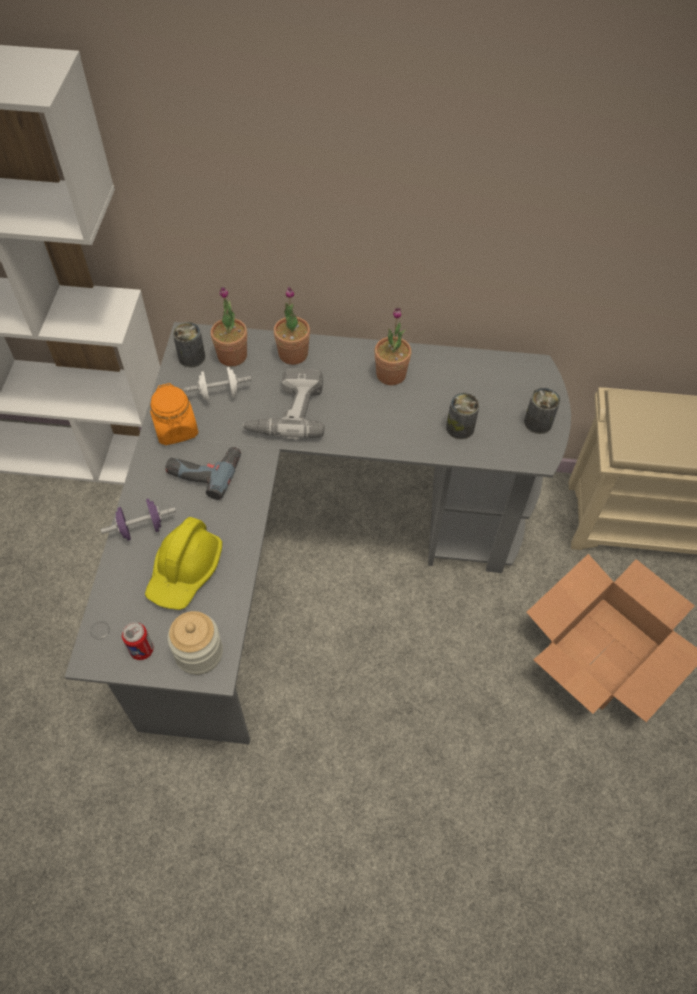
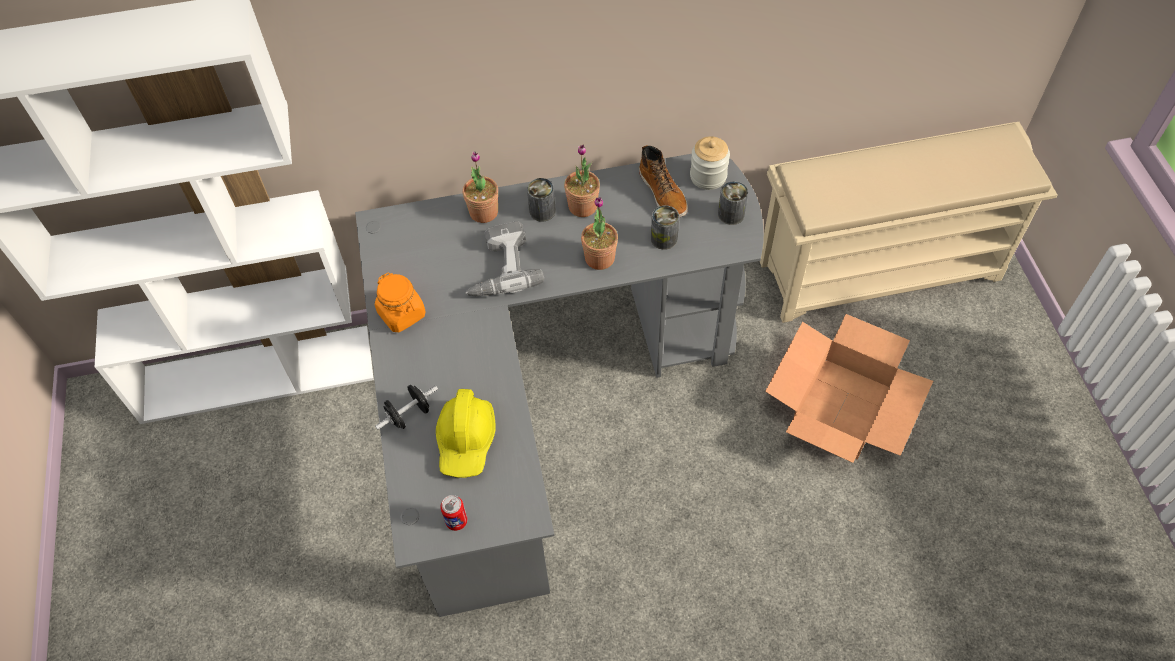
camera: 15 degrees left, 0 degrees up
(141, 528) = (409, 414): purple dumbbell -> black dumbbell
(192, 357) = (388, 241): can -> can (542, 211)
(199, 653) = (509, 507): jar -> jar (708, 176)
(204, 469) = (445, 344): power drill -> none
(219, 394) = (429, 270): white dumbbell -> none
(232, 356) = (426, 230): potted plant -> potted plant (599, 258)
(476, 383) = (663, 193): none -> boot

